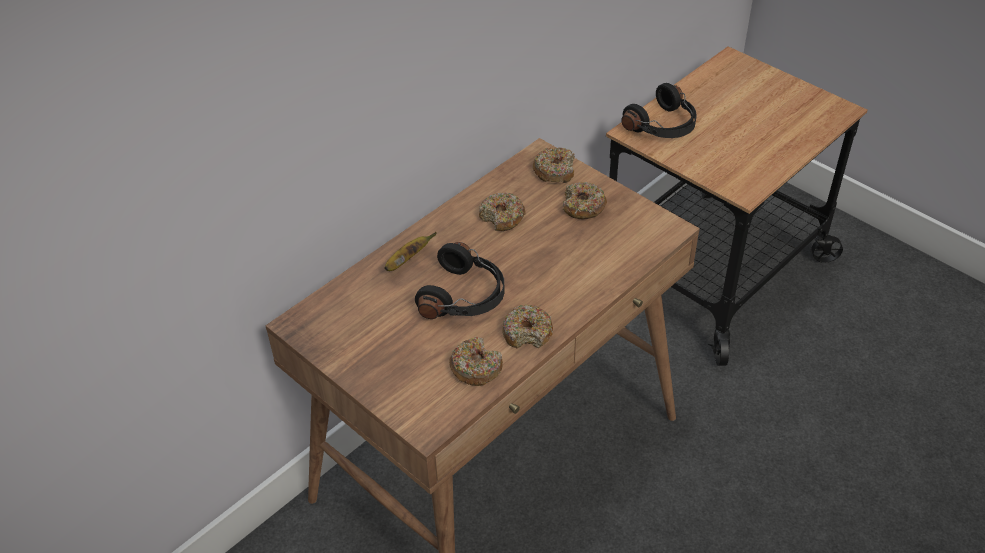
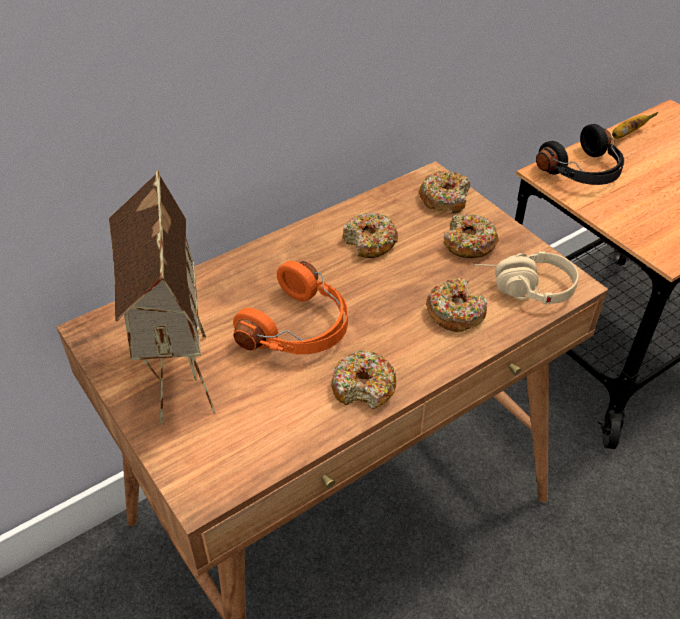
camera: 10 degrees right, 0 degrees up
(375, 344) = (174, 370): none -> toy house
(407, 260) = (245, 275): banana -> banana (626, 134)
(465, 297) = (299, 329): black headphones -> orange headphones
(476, 368) = (287, 422): donut -> donut (455, 312)
(633, 238) = (523, 289): none -> beige headphones

